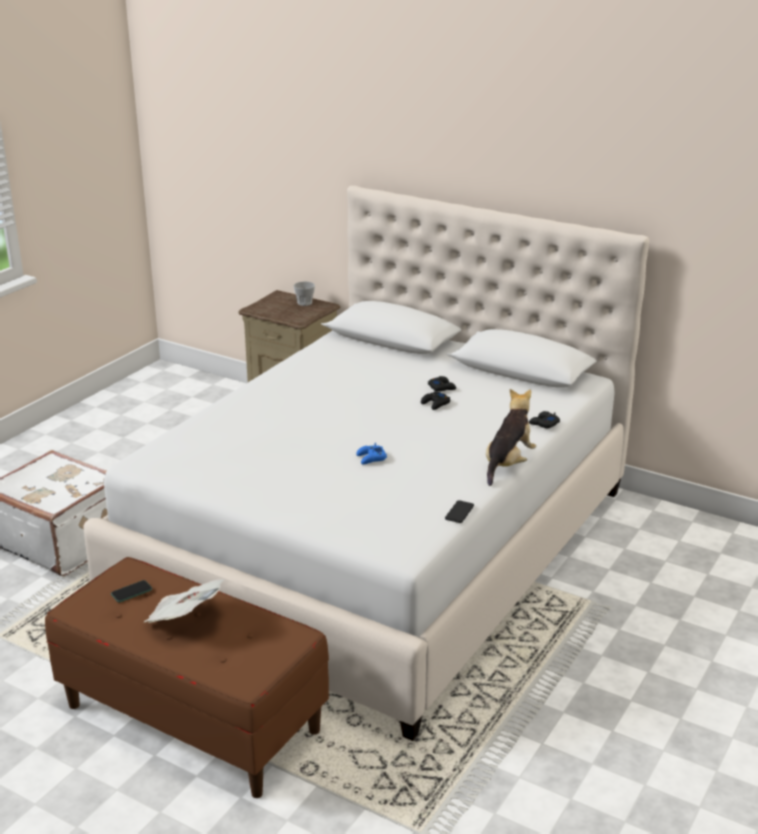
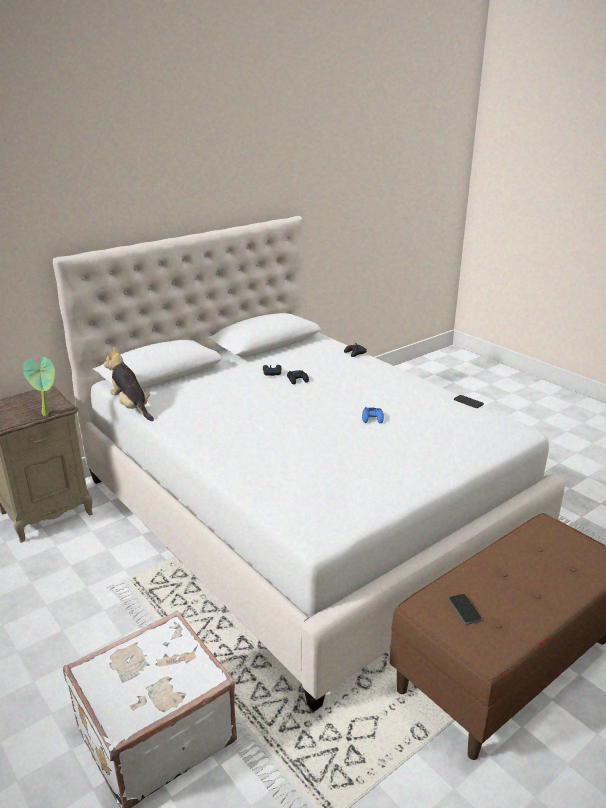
camera: 70 degrees left, 0 degrees up
(185, 618) = (515, 580): newspaper -> none
(282, 318) = (47, 414): none -> potted plant
(304, 303) = (27, 398): cup -> none
(508, 464) = (406, 374): plush toy -> plush toy (131, 407)

